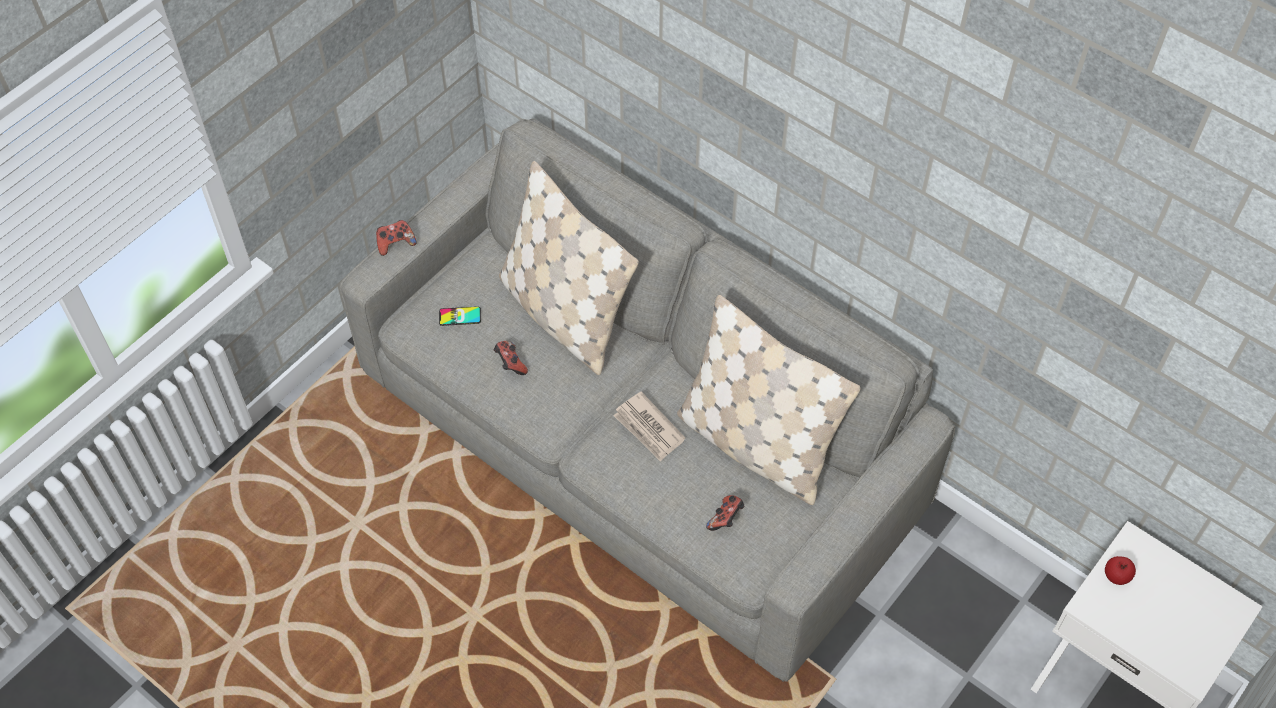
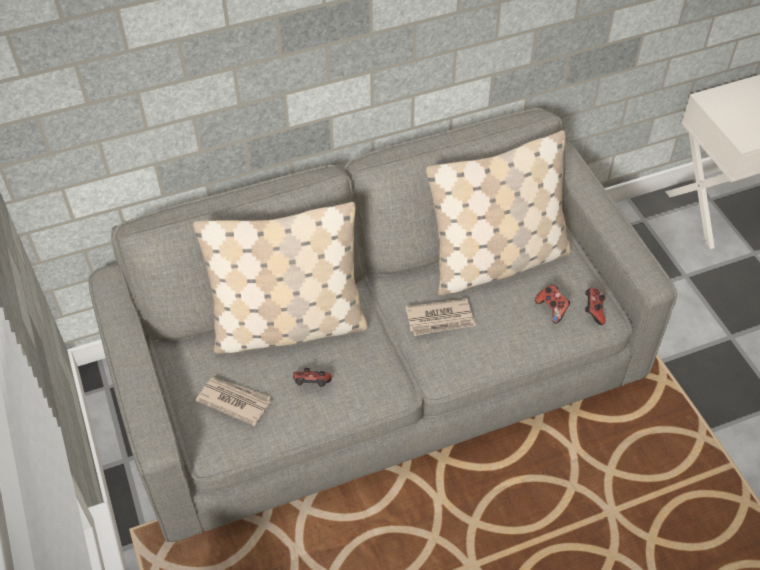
camera: 60 degrees left, 5 degrees down
(395, 243) = (135, 403): game controller -> game controller (593, 311)
(460, 316) = (234, 401): phone -> newspaper
(1116, 576) = (729, 118): apple -> none

